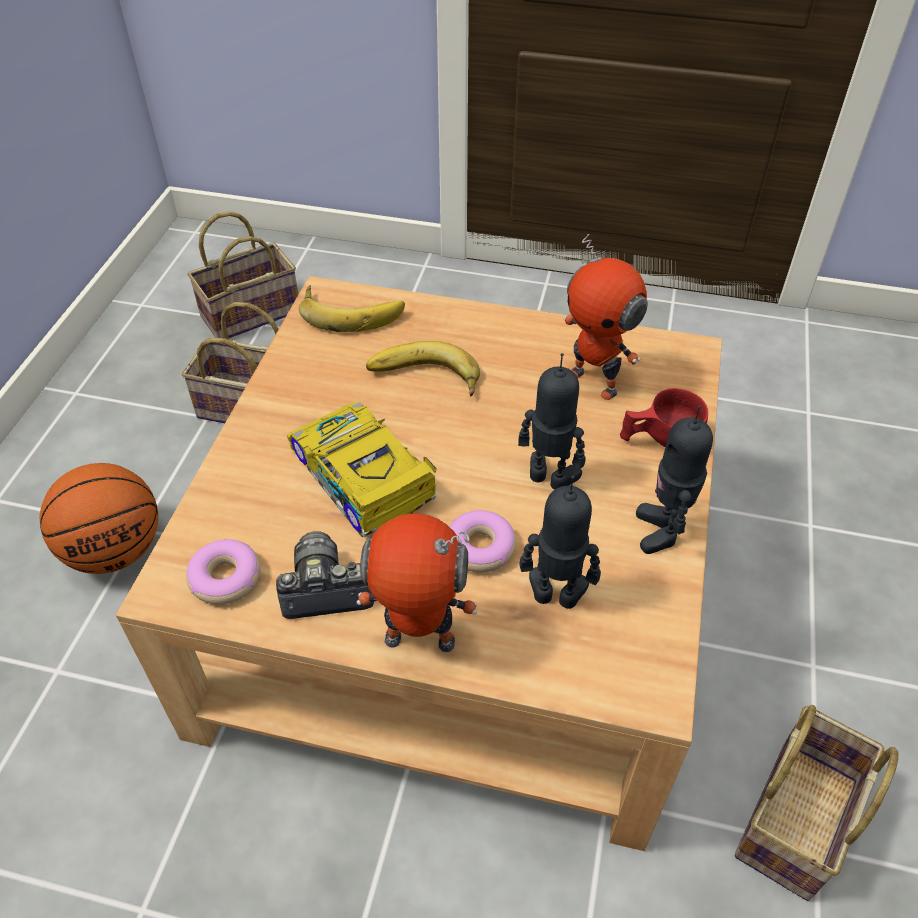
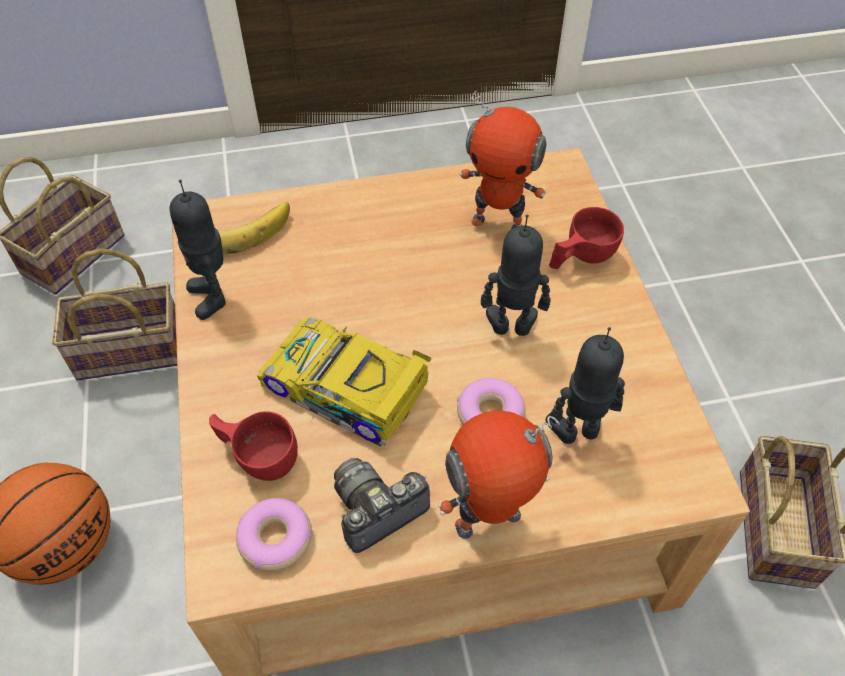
camera: 25 degrees left, 5 degrees up
(253, 505) = (259, 456): none -> red cup
(424, 379) = (347, 272): banana -> none
(662, 531) = (629, 339): toy robot -> toy robot (213, 296)

